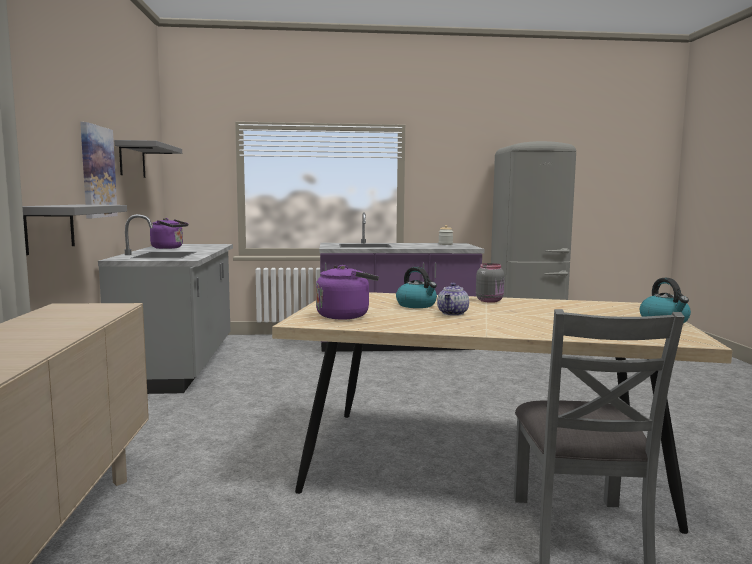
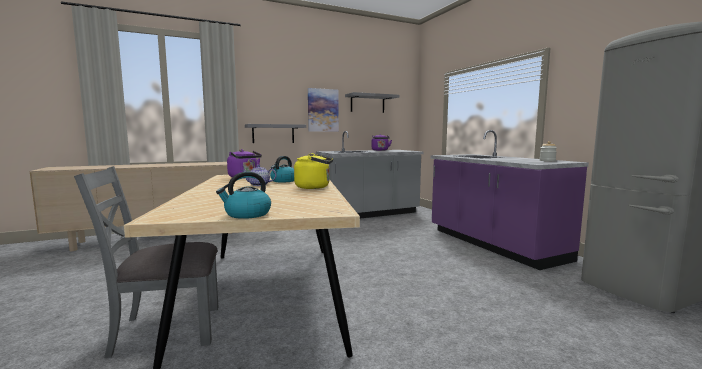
camera: 70 degrees right, 0 degrees up
(490, 301) = (315, 187): grey jar -> yellow kettle

